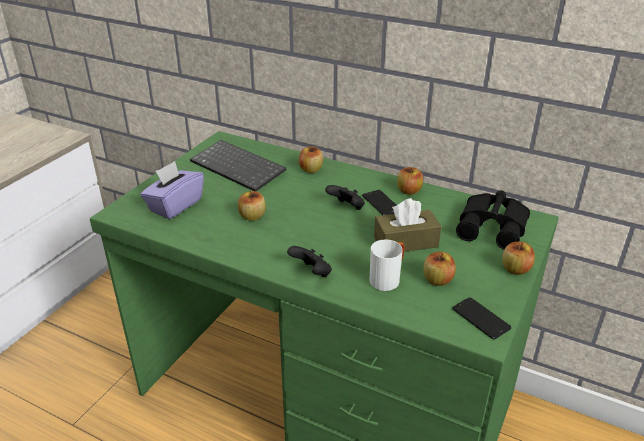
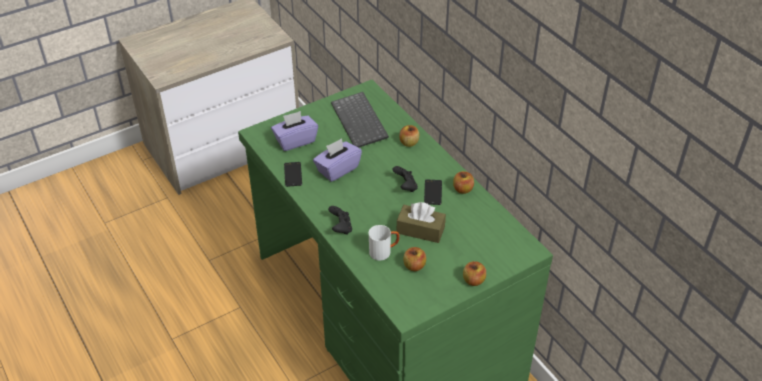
camera: 30 degrees right, 10 degrees up
(252, 216) = (337, 169): apple -> purple tissue box
(481, 318) = (415, 302): phone -> phone (293, 174)
(494, 227) = (494, 243): black binoculars -> none

